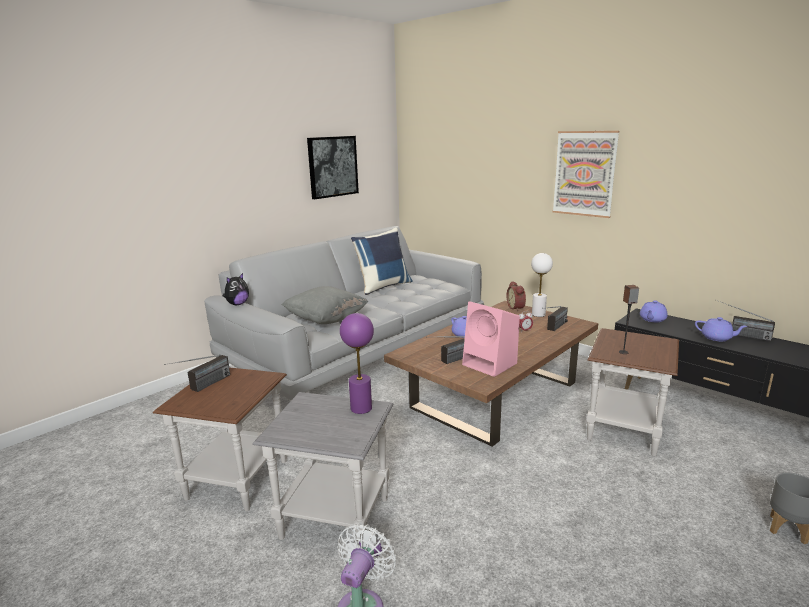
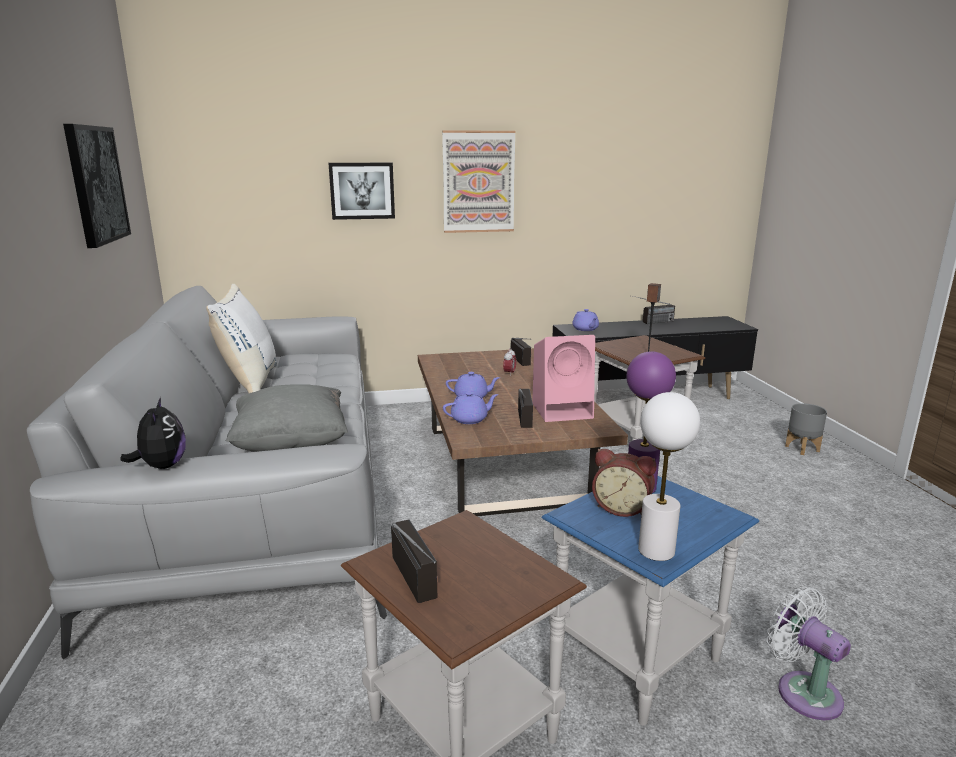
camera: 55 degrees left, 0 degrees up
(334, 518) = (635, 659): grey side table -> blue side table
(383, 286) = (249, 381): blue pillow -> white pillow
(501, 175) = (362, 190): none -> picture
(516, 308) = (448, 357): alarm clock -> alarm clock (622, 508)
(538, 314) = (481, 356): white table lamp -> white table lamp (657, 550)
(717, 338) = (648, 329): purple teapot -> purple teapot (470, 419)

